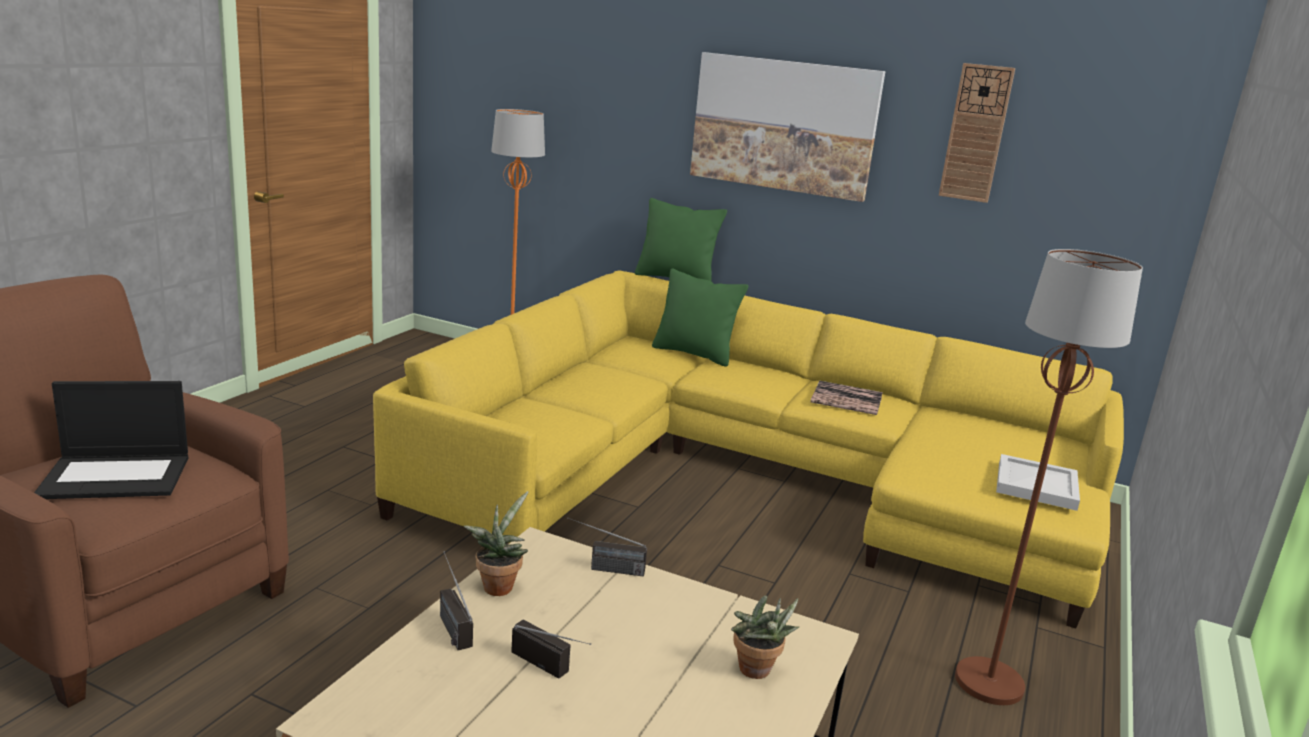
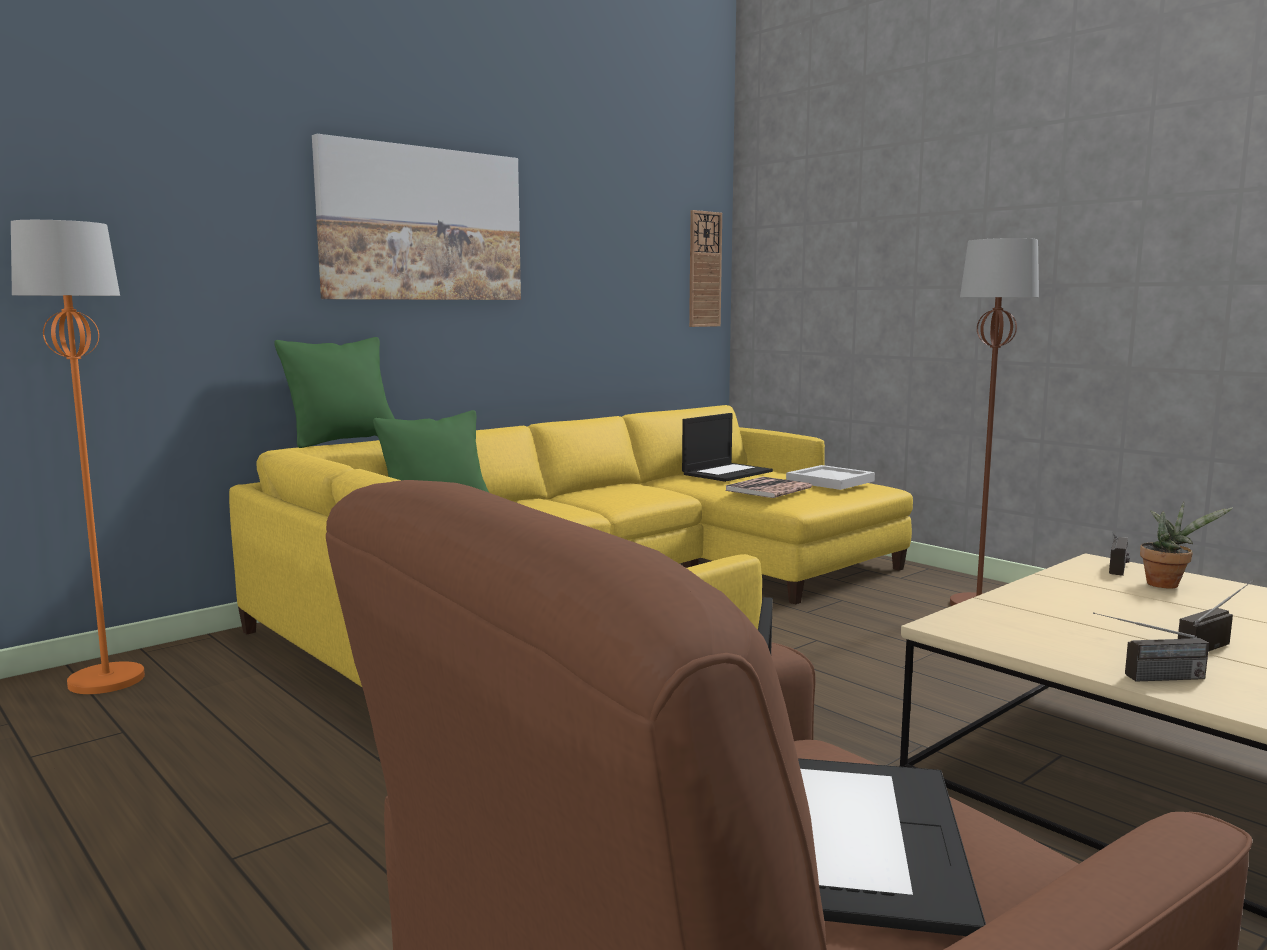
camera: 65 degrees left, 10 degrees down
(498, 585) = (1050, 650): potted plant -> none
(603, 568) = (998, 607): radio -> radio (1118, 572)
(846, 399) = (625, 492): book -> book (768, 489)
(976, 133) = (592, 219): wall clock -> wall clock (704, 269)
(995, 432) = (727, 473): none -> laptop

